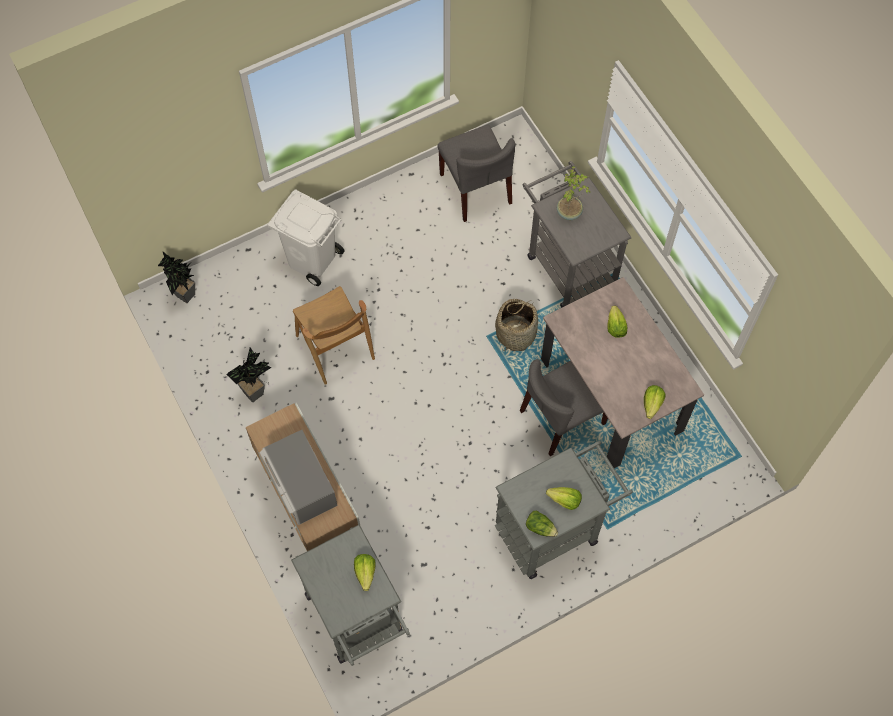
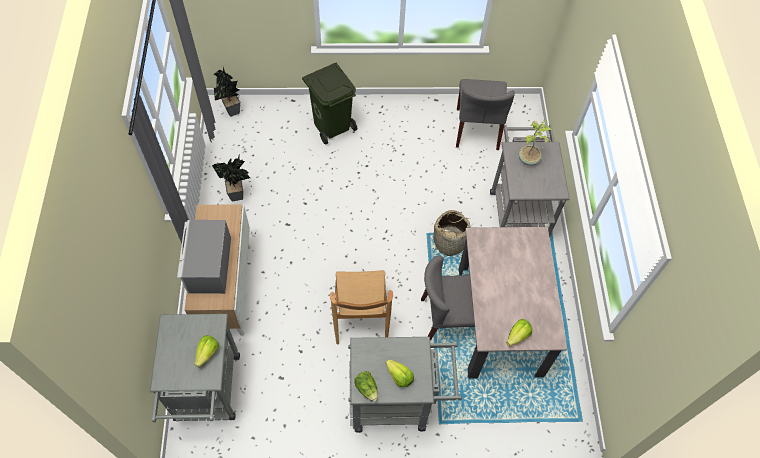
camera: 25 degrees right, 5 degrees down
(312, 259) = (332, 125): white trash can -> green trash can
(335, 347) = (312, 191): brown chair -> brown chair (360, 317)
(615, 327) = (520, 261): lettuce -> none

